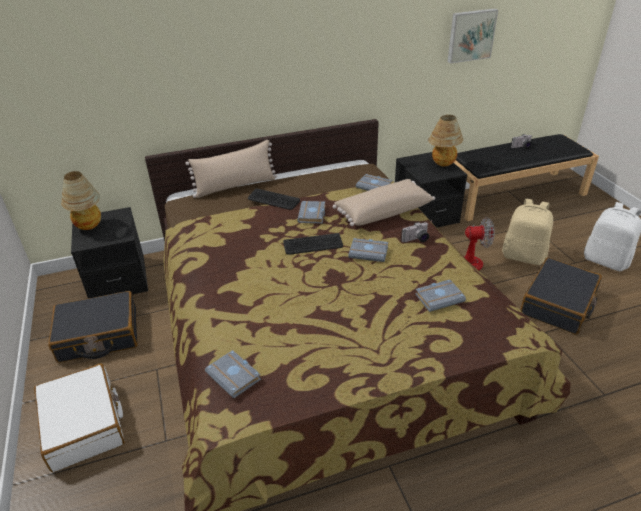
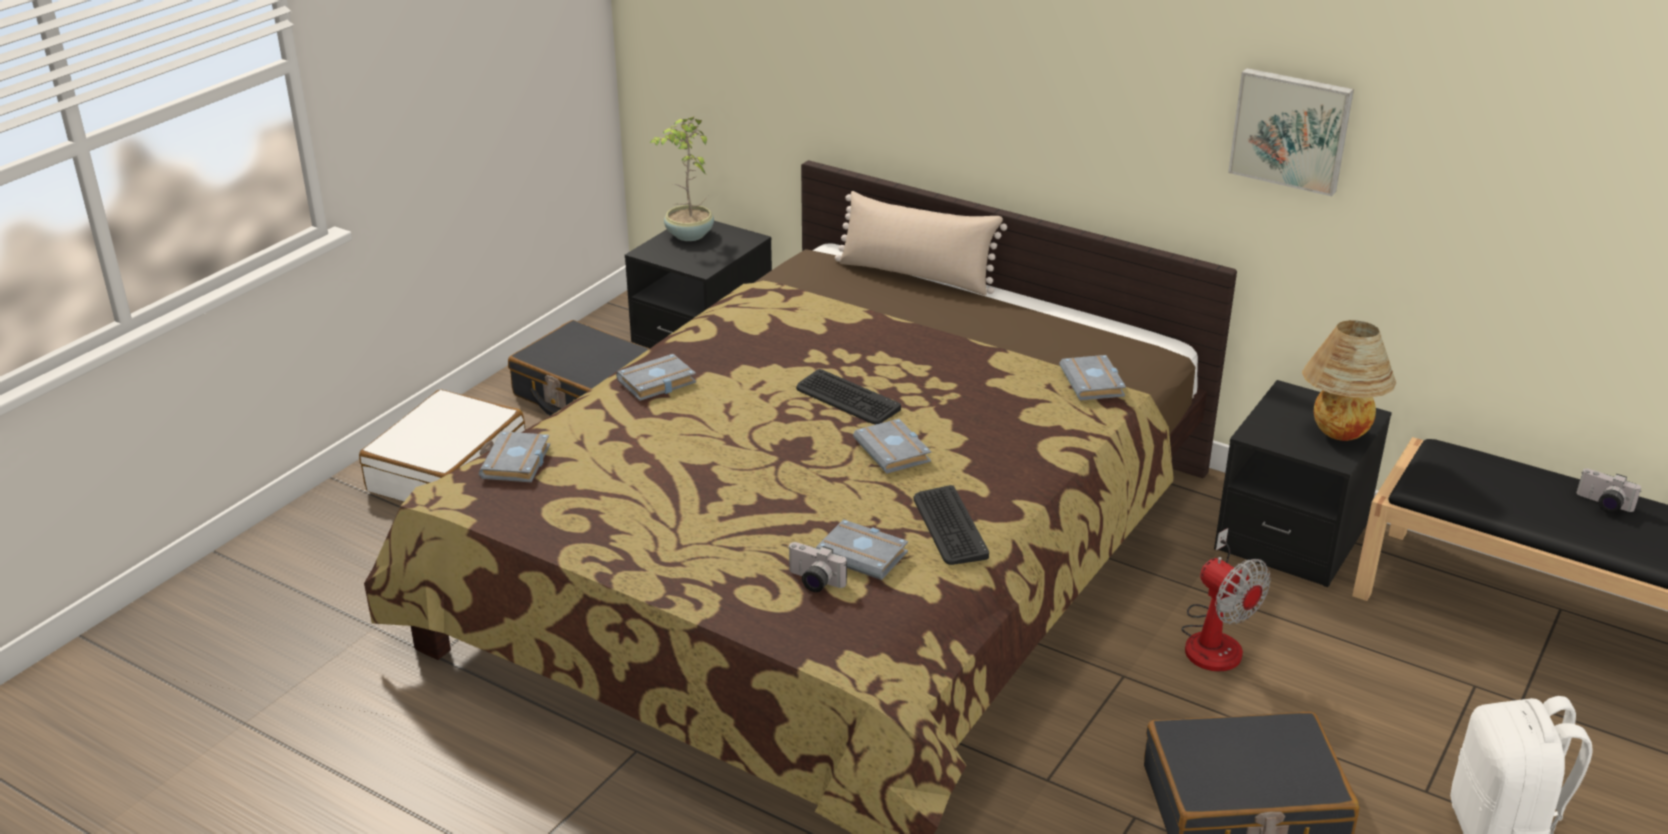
camera: 50 degrees right, 5 degrees down
(89, 227) = (688, 235): table lamp -> potted plant
(273, 200) = (914, 317): keyboard -> keyboard (949, 526)
(313, 215) = (923, 366): grey book -> grey book (656, 383)
(382, 212) = (1027, 420): beige pillow -> none
(416, 240) = (990, 481): camera -> camera (813, 582)
(470, 35) = (1503, 170): picture -> picture (1291, 129)
(523, 256) = (1340, 711): beige backpack -> none

